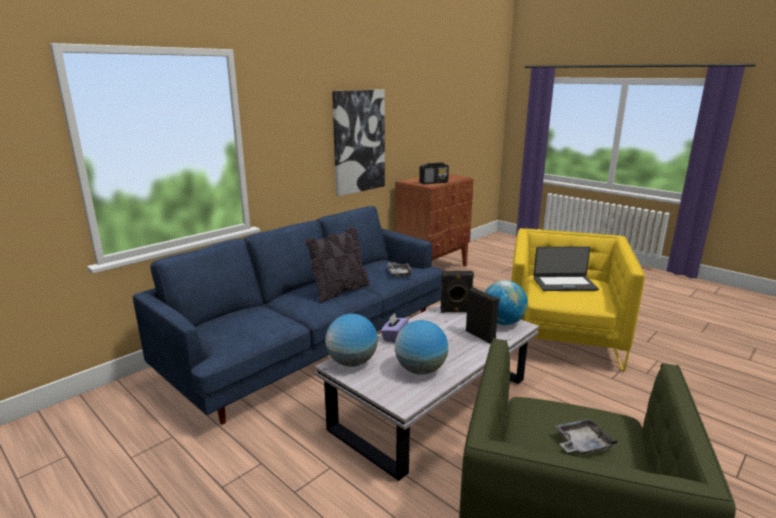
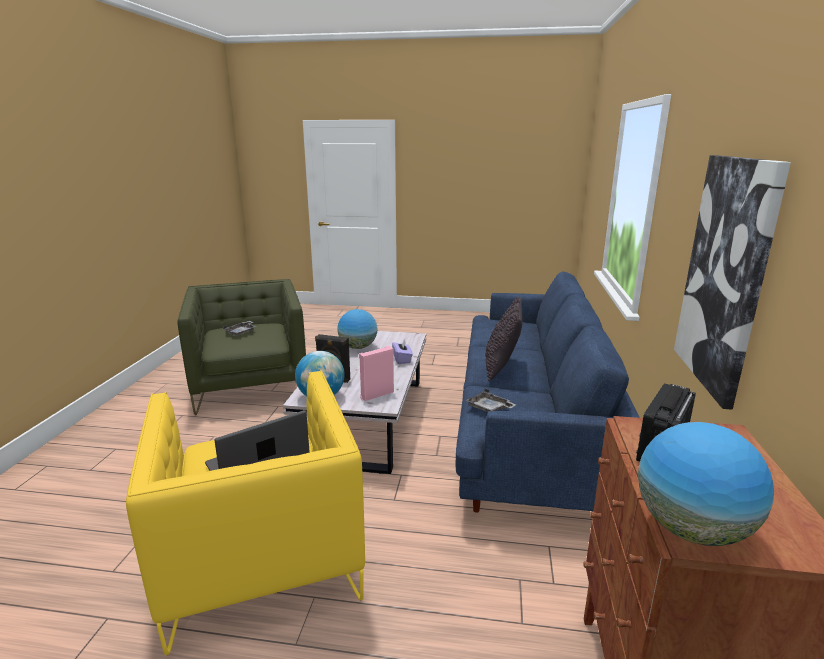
camera: 145 degrees right, 0 degrees up
(352, 362) = (406, 339): globe -> globe (691, 529)
(455, 311) = (376, 394): black speaker -> pink speaker

